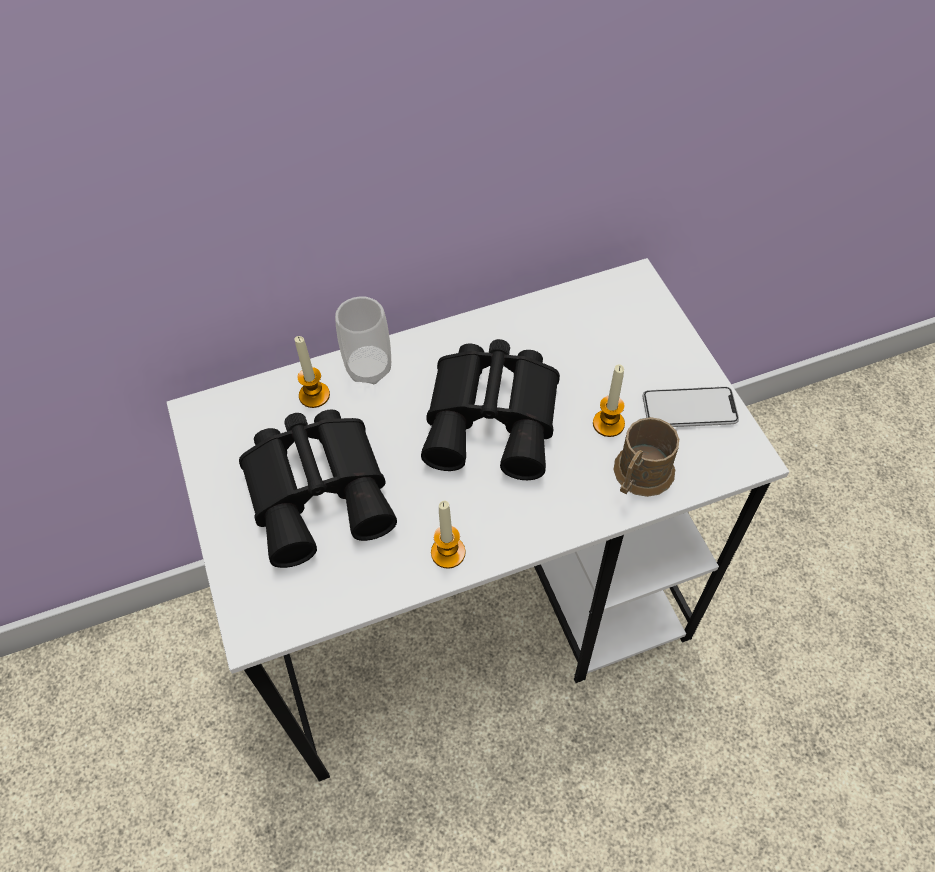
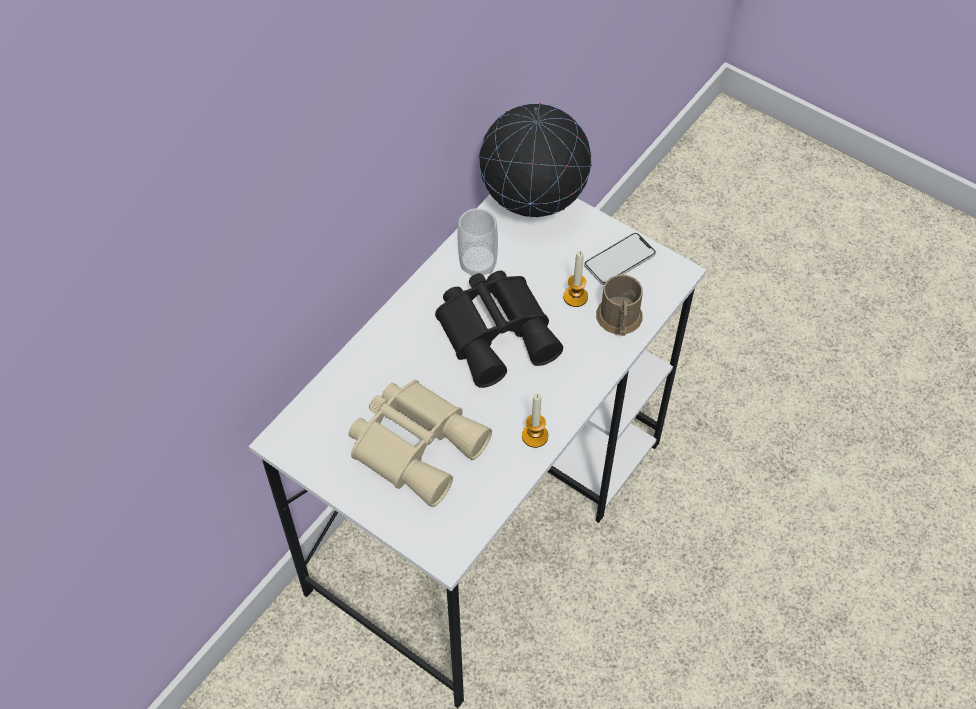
camera: 35 degrees left, 0 degrees up
(314, 395) = (358, 383): candle -> none
(321, 490) = (417, 443): black binoculars -> beige binoculars
(369, 368) = (382, 343): cup -> cup (478, 264)
(632, 307) = (533, 207): none -> globe

